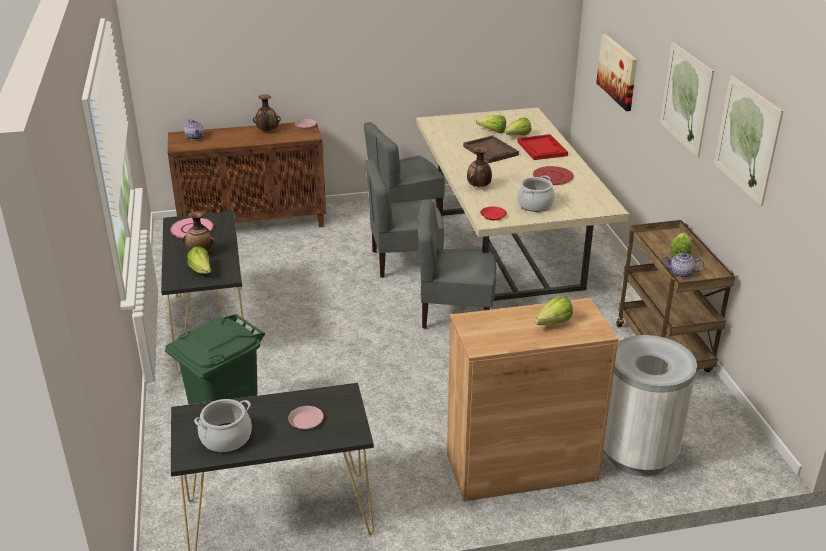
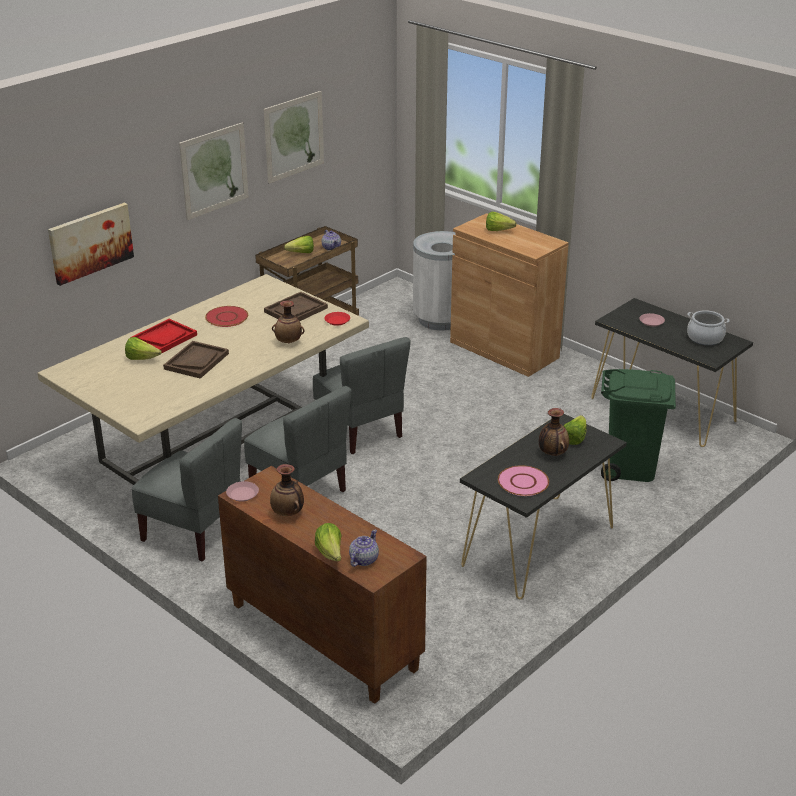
camera: 125 degrees left, 0 degrees up
(493, 132) = (141, 375): lettuce -> lettuce (330, 553)
(534, 205) = (296, 310): cooking pot -> brown tray

